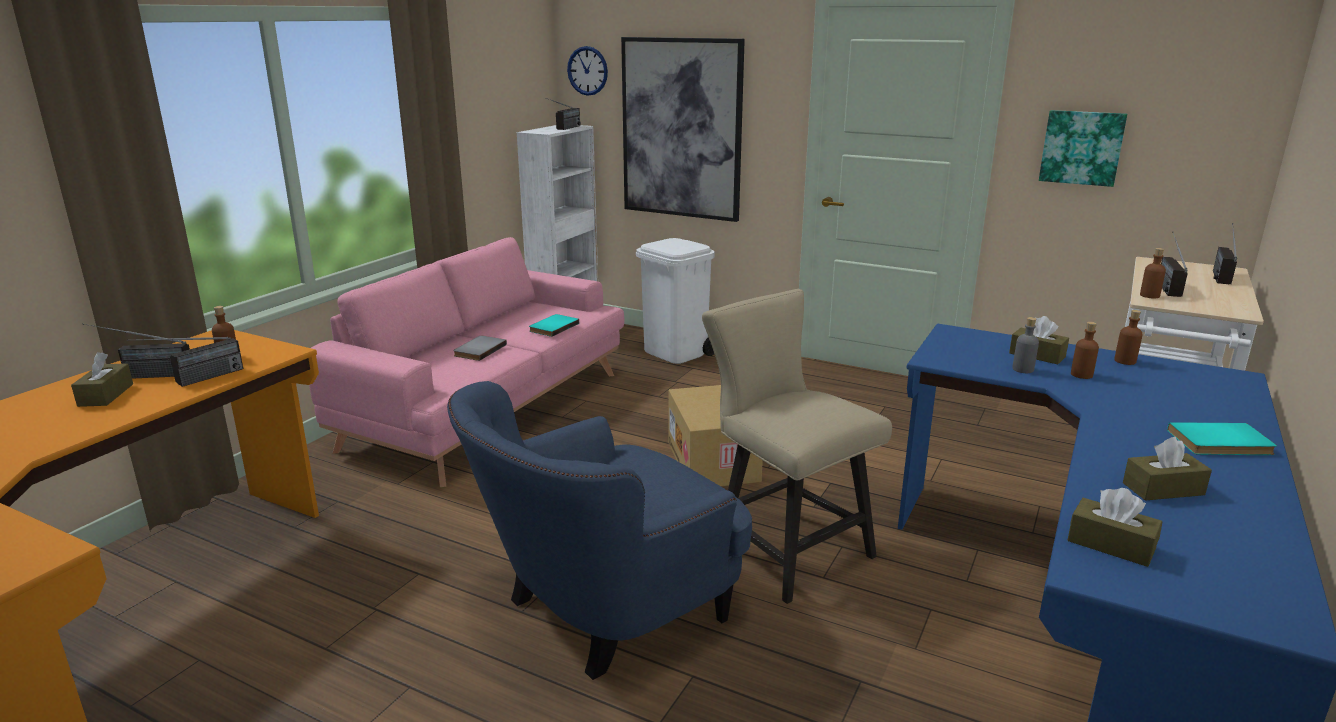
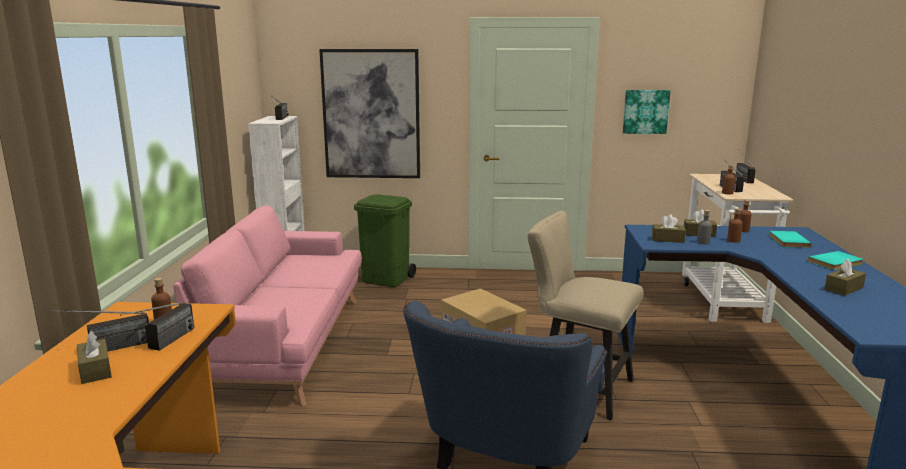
camera: 25 degrees left, 5 degrees down
(478, 350) = (289, 294): grey book -> none
(552, 327) = (327, 269): turquoise book -> turquoise book (787, 241)
(587, 71) = (288, 74): wall clock -> none
(676, 353) = (386, 279): white trash can -> green trash can
(1111, 545) = (859, 319): brown tissue box -> brown tissue box (667, 239)

